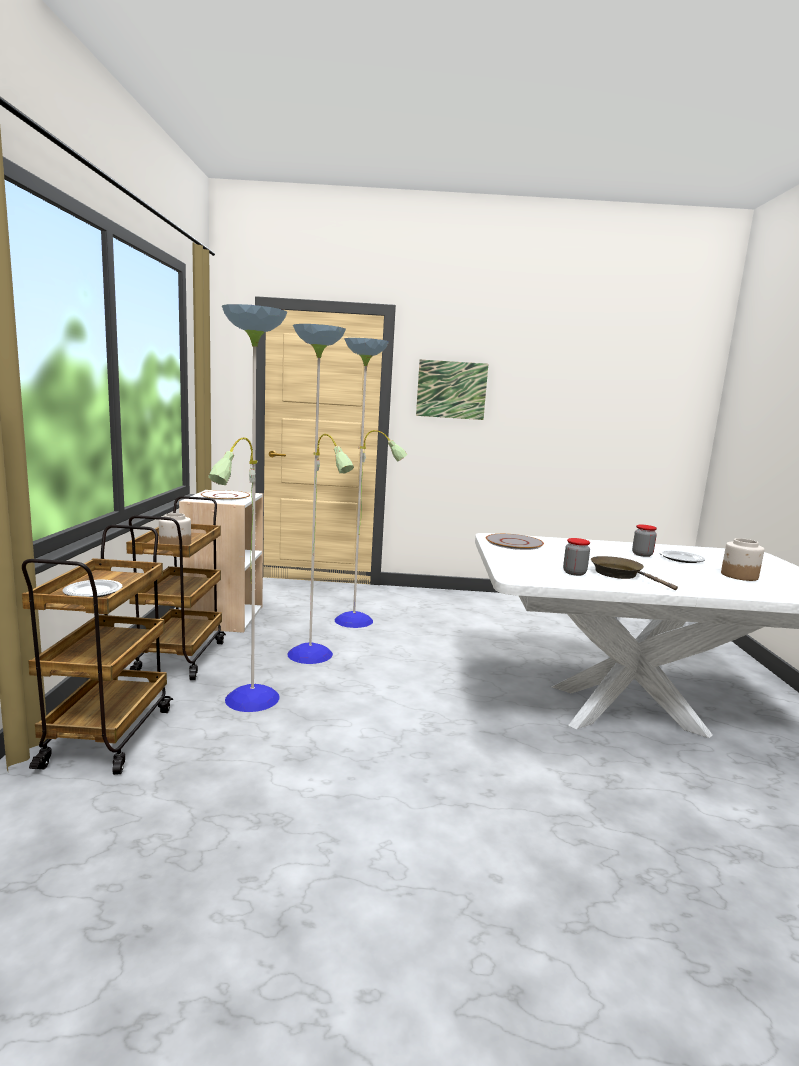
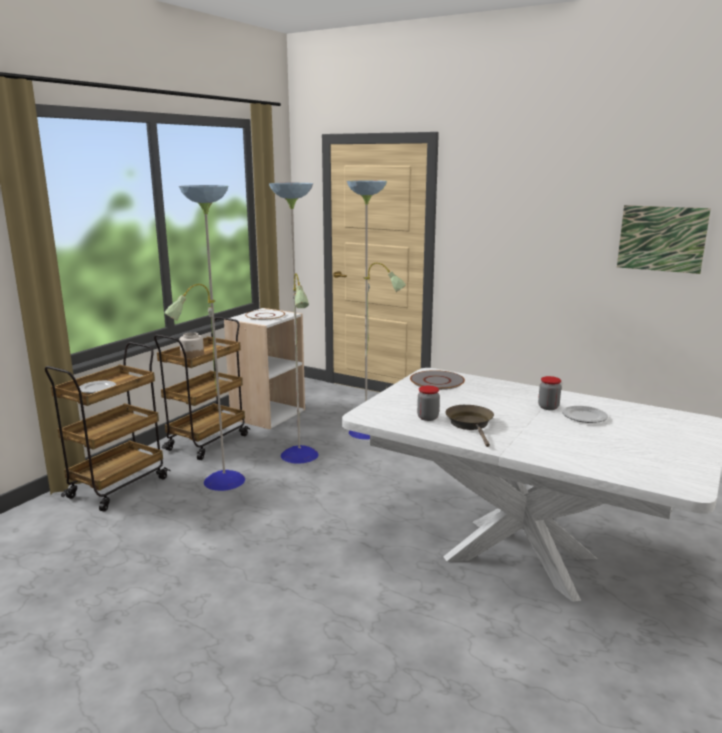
camera: 30 degrees right, 5 degrees up
(451, 390) = (491, 214): picture -> picture (661, 238)
(739, 576) = (606, 443): jar -> none

